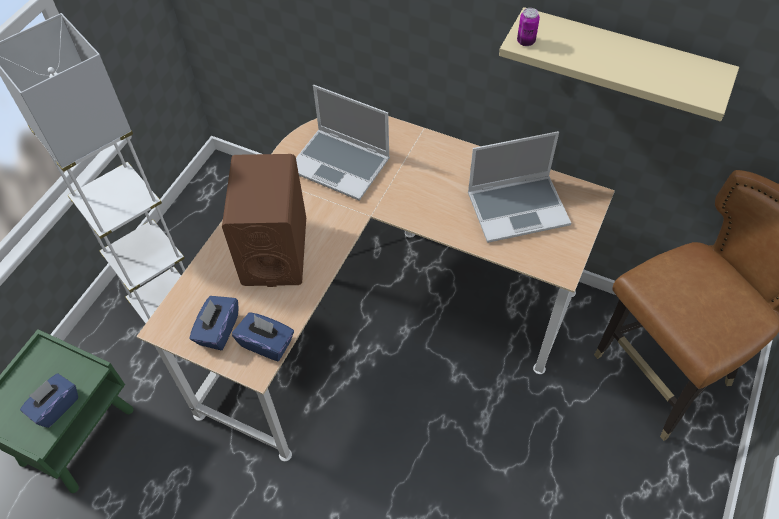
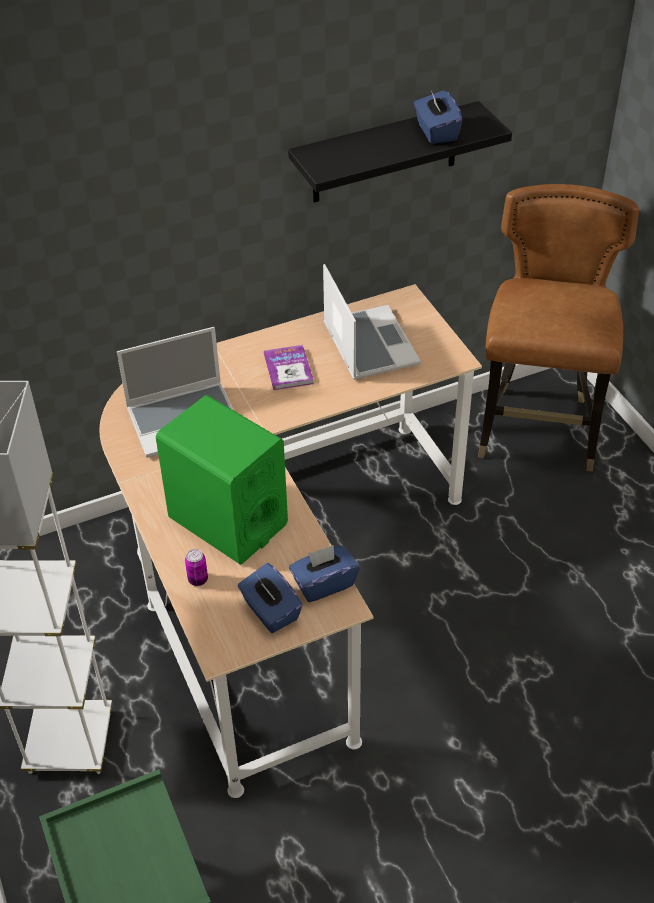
camera: 50 degrees left, 10 degrees down
(55, 406) = (157, 852): blue tissue box -> blue tissue box (436, 132)
(274, 251) = (227, 521): brown speaker -> green speaker
(444, 182) = (288, 369): none -> book
(518, 208) = (368, 344): laptop -> laptop turned 45 degrees counterclockwise
(526, 41) = (327, 168): can -> can (198, 579)
(619, 62) = (385, 153): beige shelf -> black shelf

